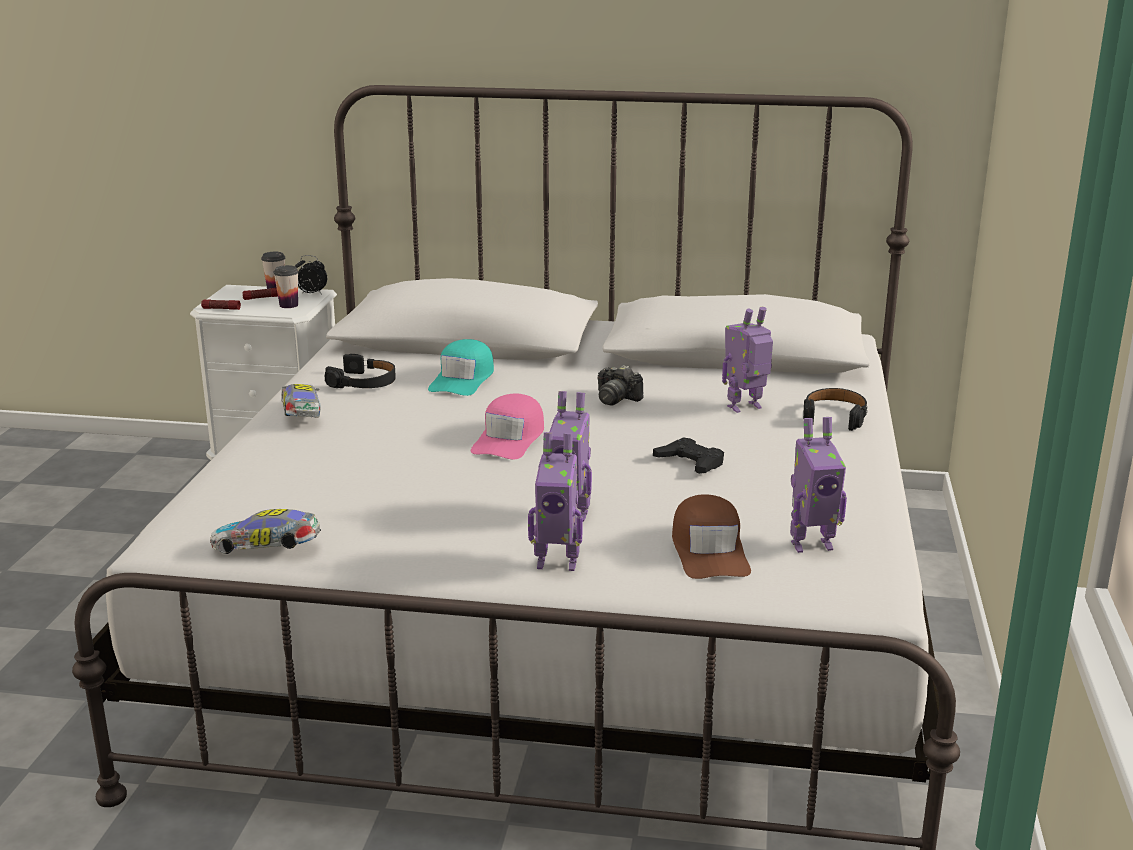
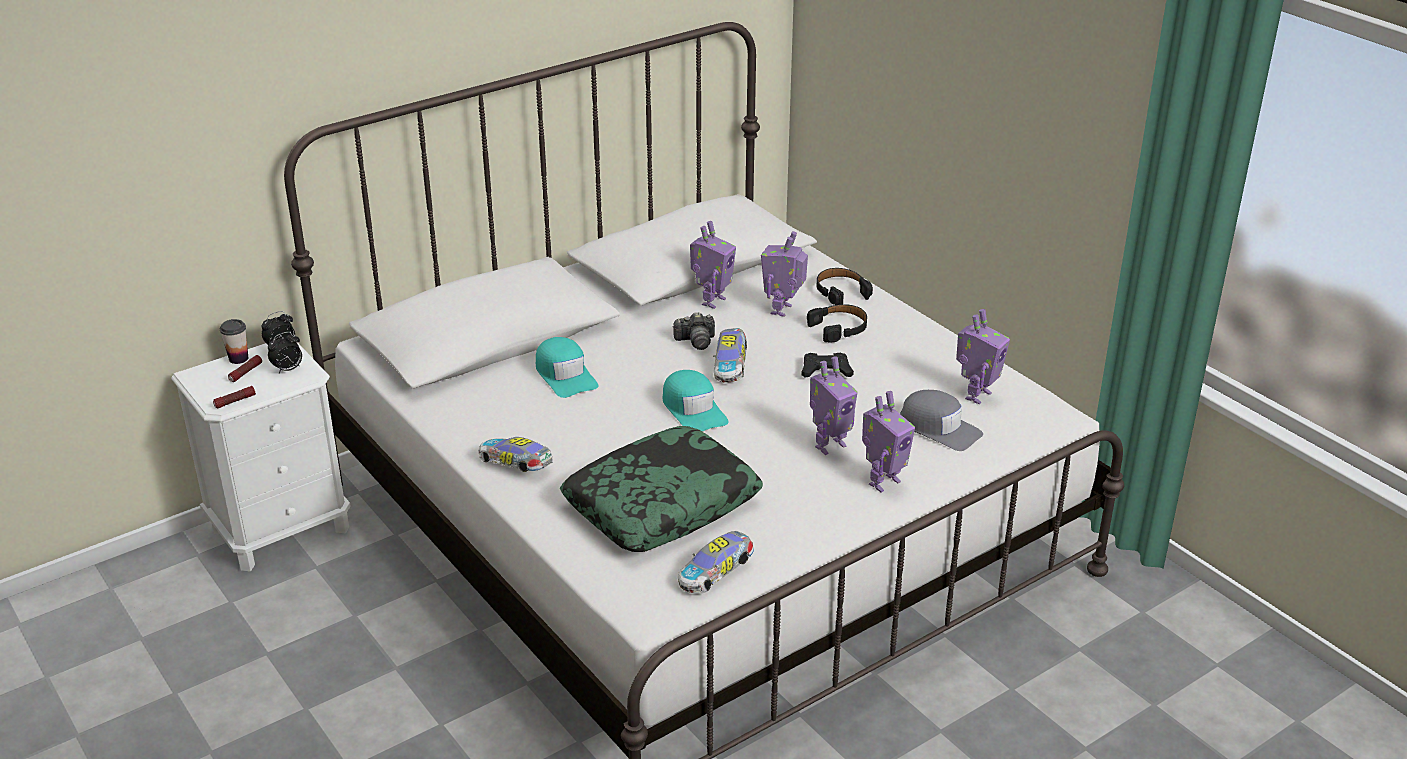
camera: 45 degrees left, 10 degrees up
(288, 305) = (288, 369): cup -> alarm clock
(341, 485) = (662, 503): none -> pillow
(364, 382) = (500, 414): black headphones -> black headphones (839, 328)
(510, 439) = (693, 409): pink cap -> turquoise cap
(609, 424) = (730, 365): none -> toy car
(692, 380) = (712, 301): none -> toy robot
(709, 551) = (939, 428): brown cap -> grey cap

